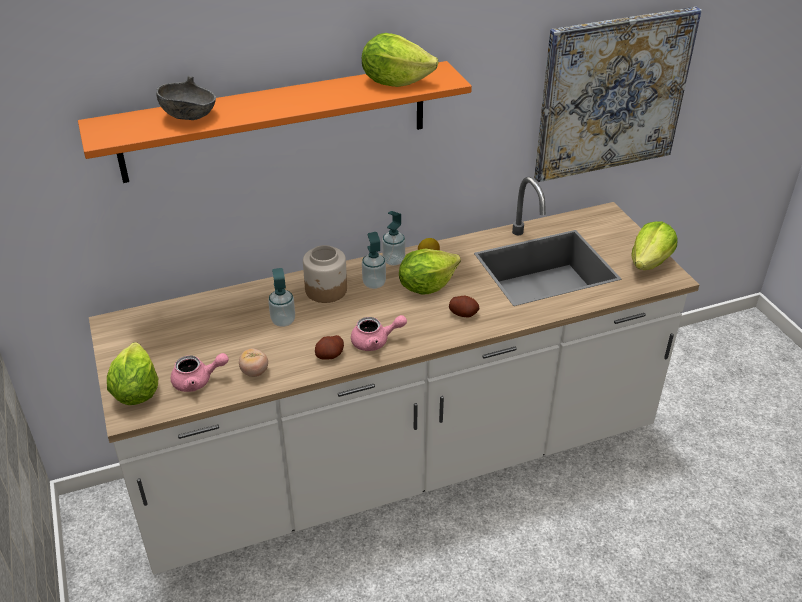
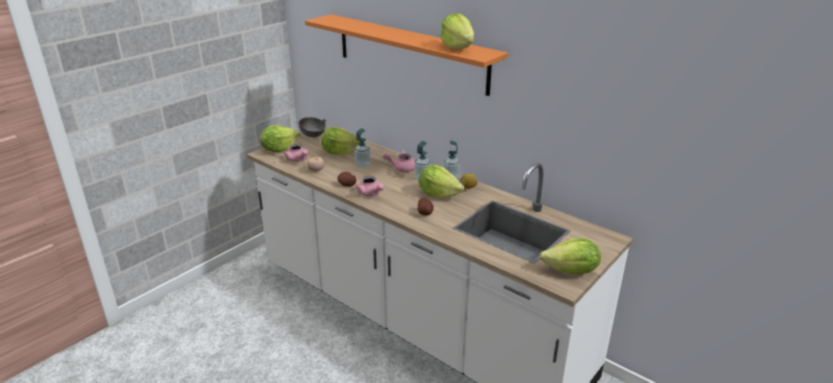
camera: 60 degrees right, 10 degrees down
(190, 116) = (358, 26): grey bowl -> grey bowl (313, 135)
(219, 329) = (340, 152): none -> lettuce
(326, 290) = (401, 168): jar -> pink teapot
(612, 94) = (640, 137): picture -> none

